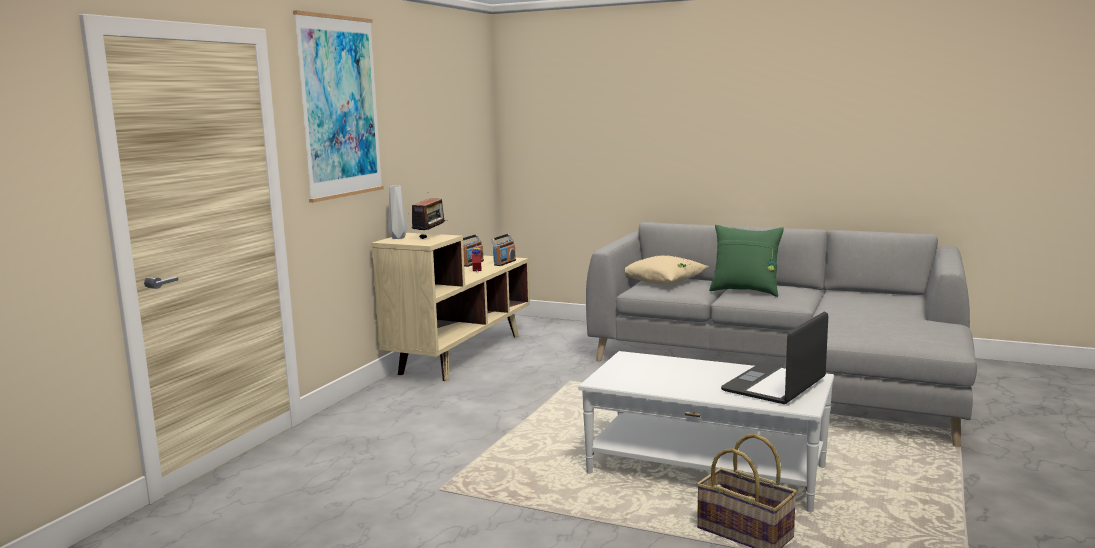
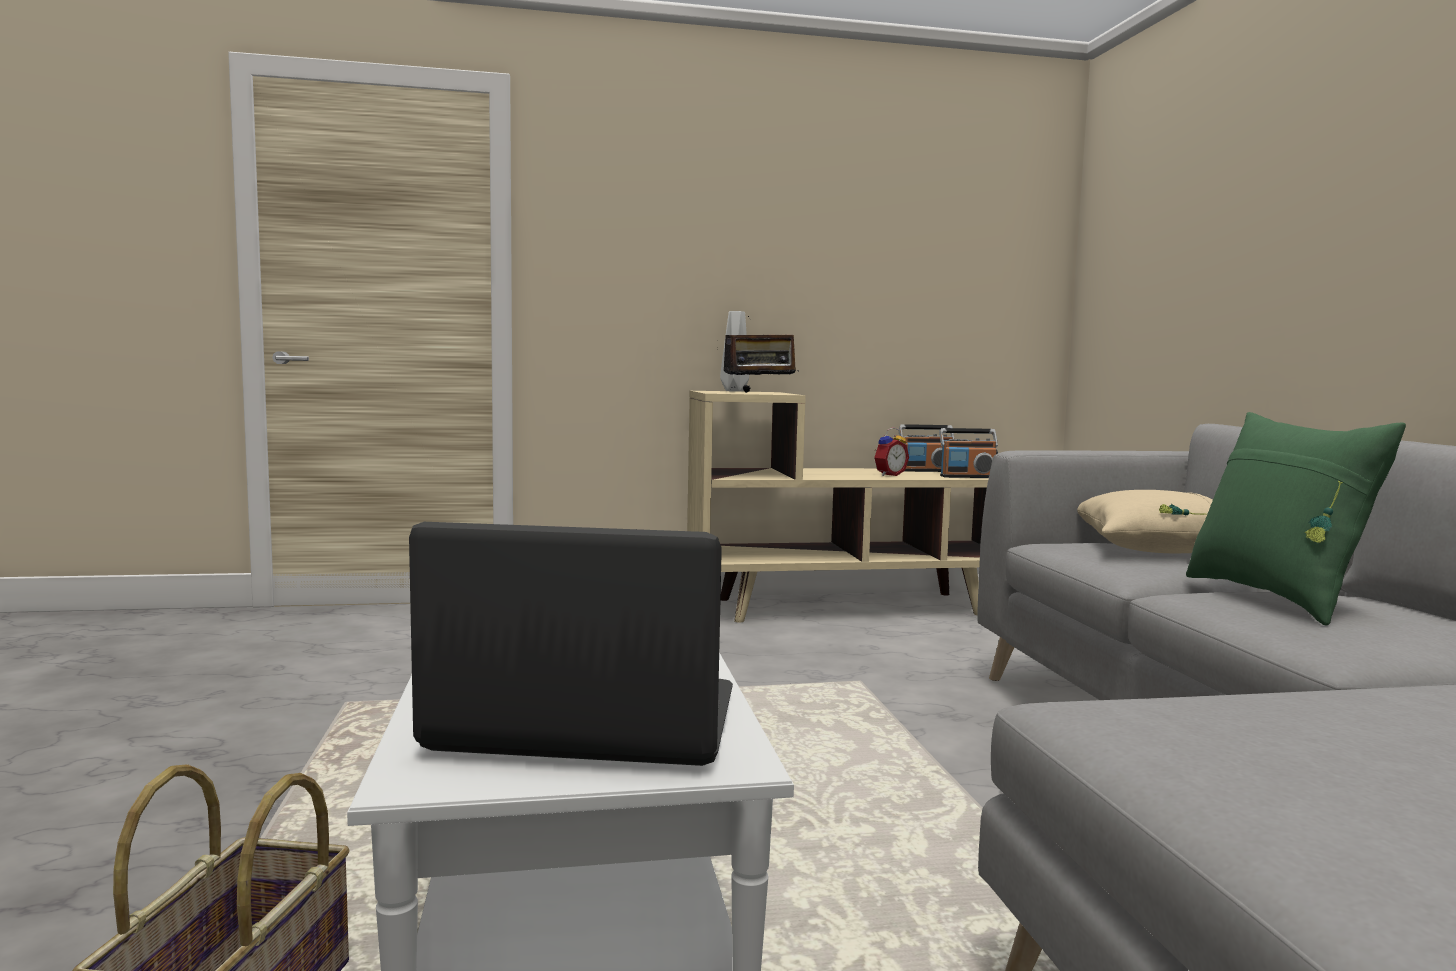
camera: 55 degrees right, 5 degrees down
(340, 107) = (649, 187): picture -> none

